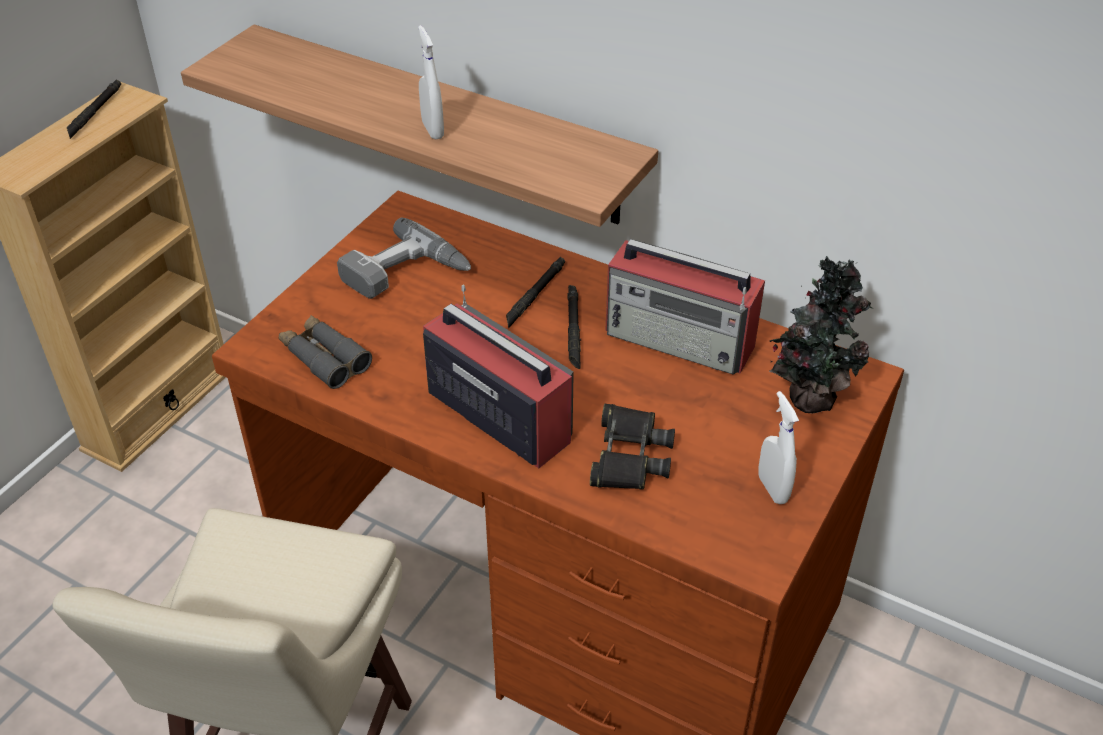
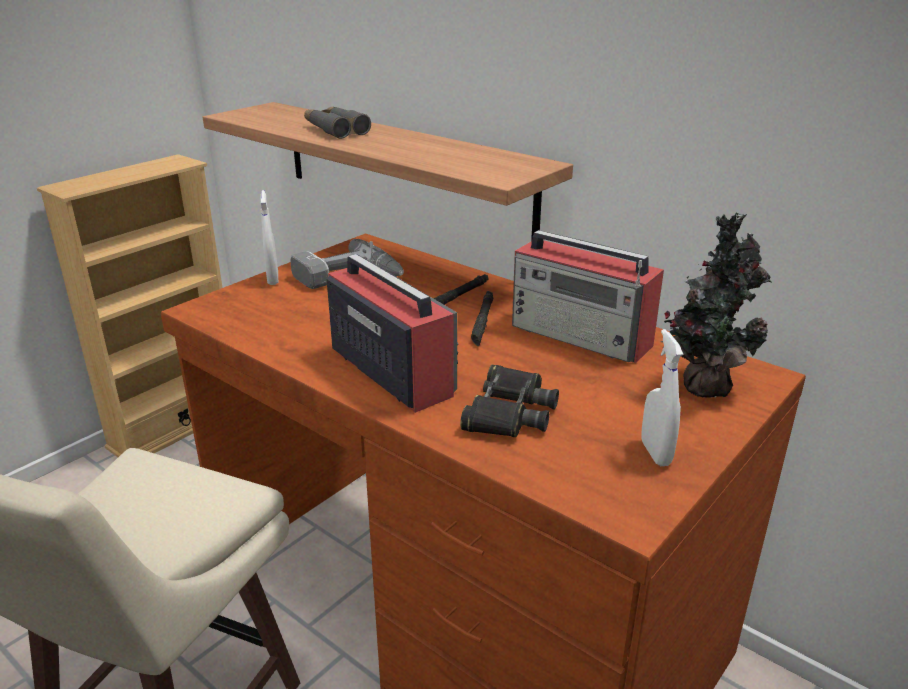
camera: 10 degrees right, 15 degrees down
(94, 113) = (149, 165): black flashlight -> none
(324, 358) = (253, 321): grey binoculars -> grey binoculars (336, 130)
(433, 130) = (381, 146): white spray bottle -> white spray bottle (273, 279)

